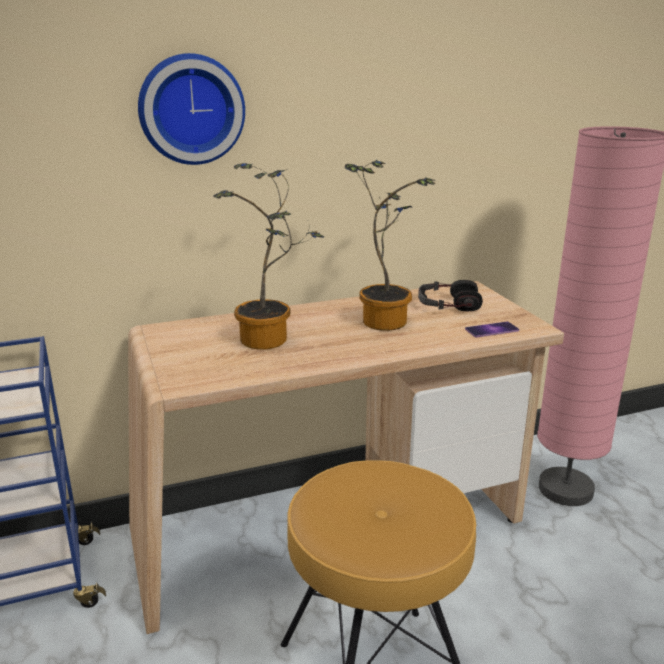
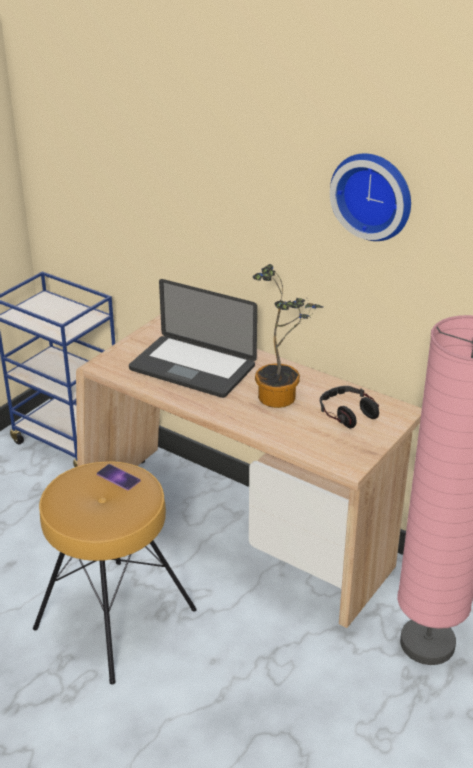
camera: 55 degrees right, 10 degrees up
(191, 109) = (208, 181): wall clock -> wall clock (373, 195)
(270, 341) = (192, 368): potted plant -> laptop
(492, 330) = (319, 447): phone -> phone (118, 477)

